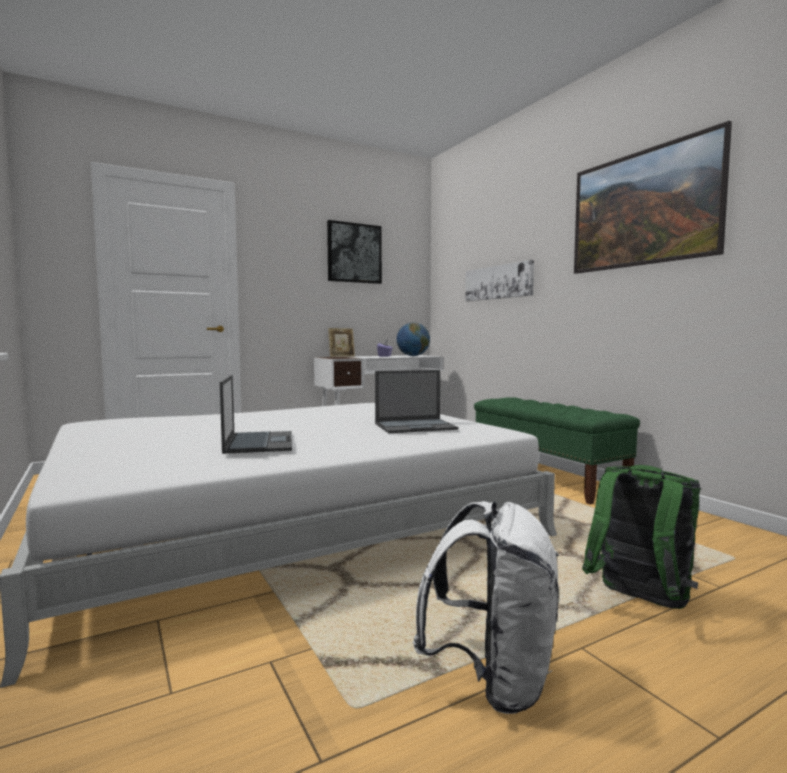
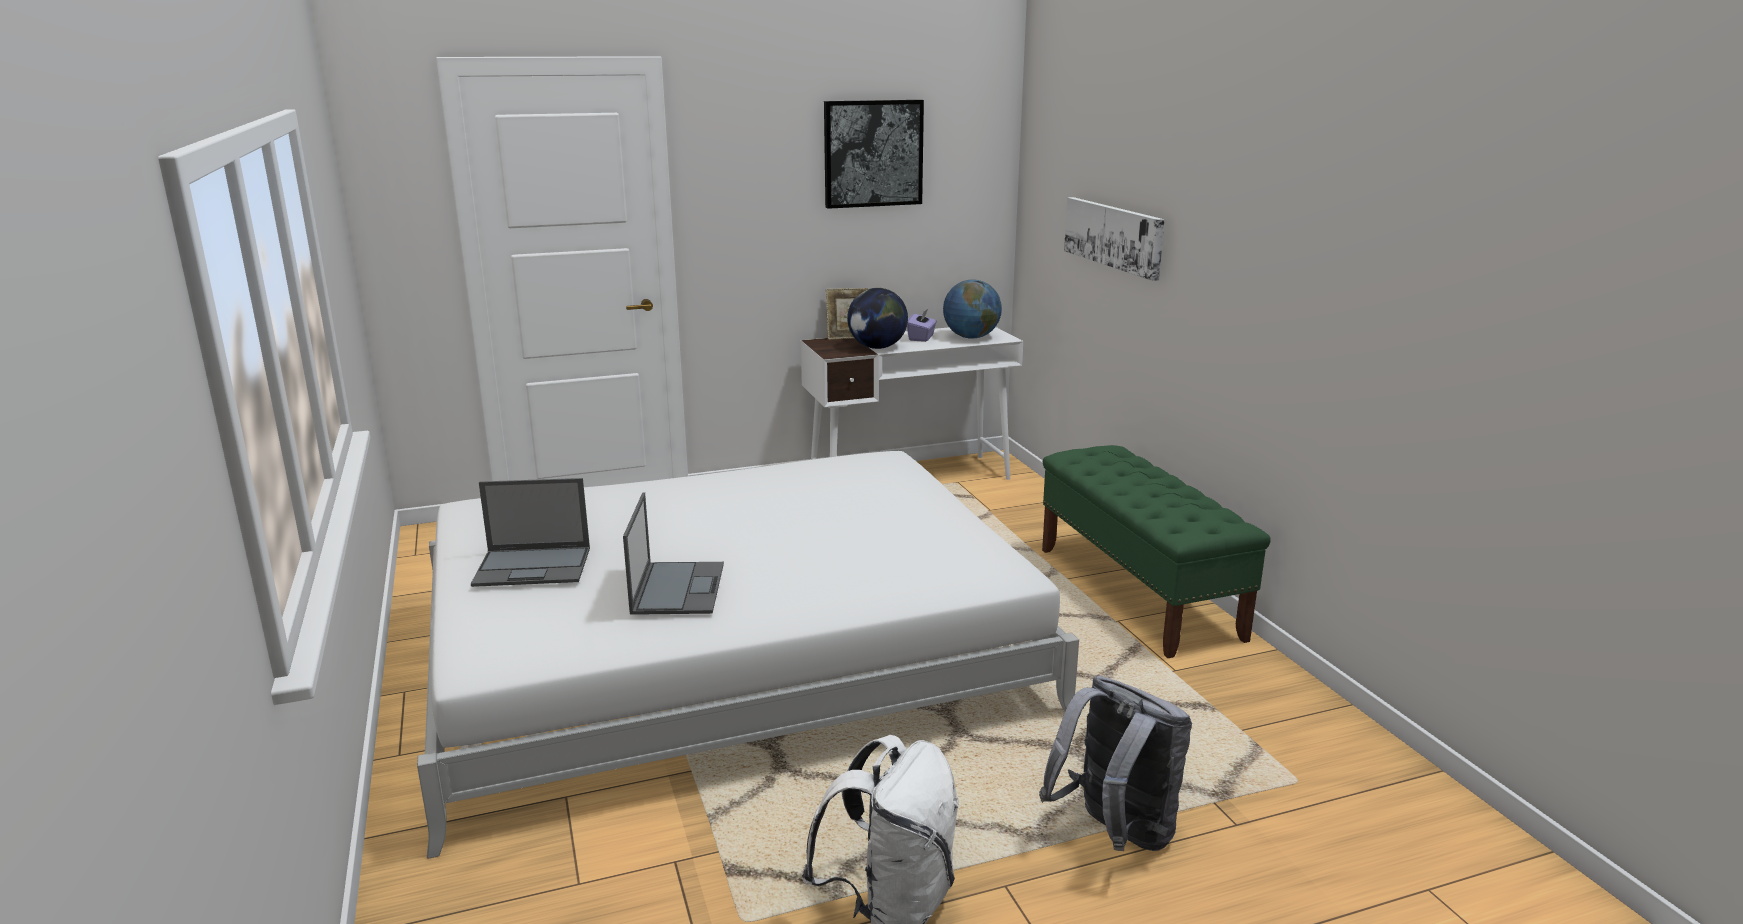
camera: 10 degrees right, 15 degrees up
(361, 357) = (877, 347): none -> globe
(416, 426) = (898, 552): laptop -> laptop (534, 566)
(639, 601) = (1114, 834): green backpack -> grey backpack
(641, 237) = (1305, 246): picture -> none

